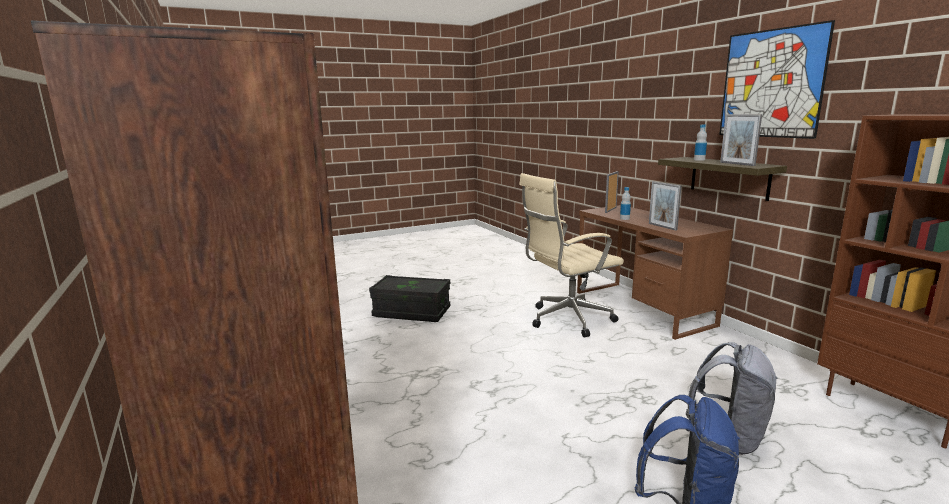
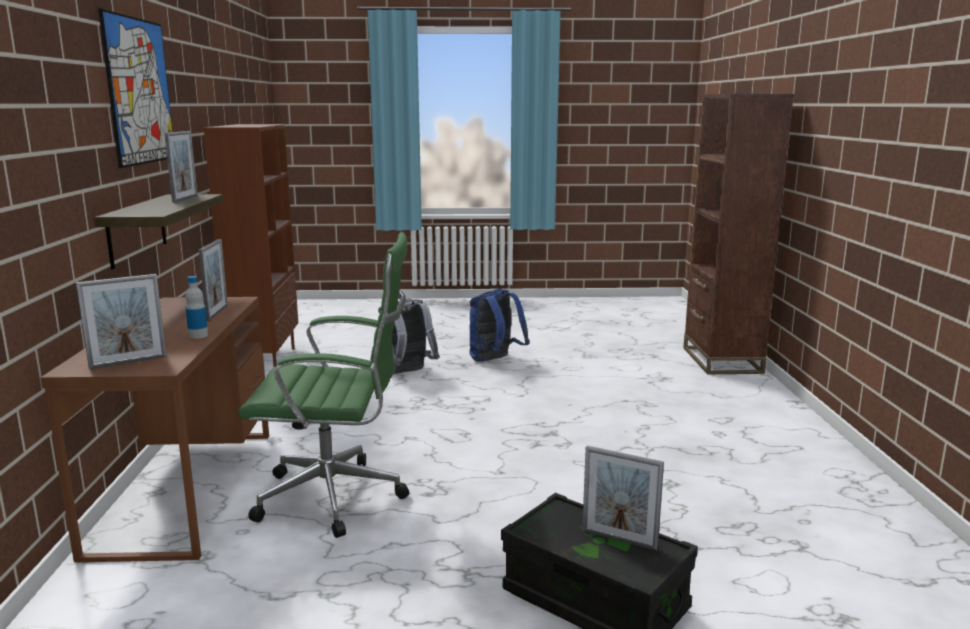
camera: 155 degrees left, 0 degrees up
(401, 286) = (619, 539): none -> picture frame
(567, 320) = (337, 497): beige office chair -> green office chair
(699, 160) = (150, 208): bottle -> none

